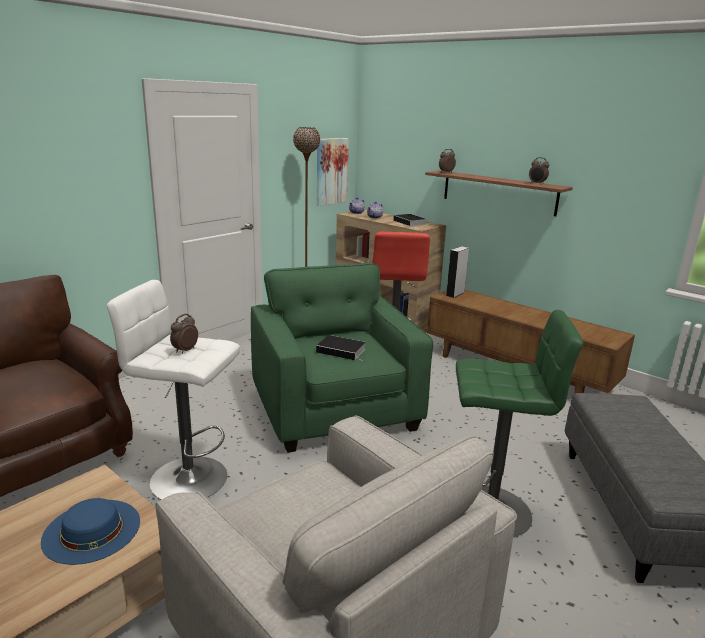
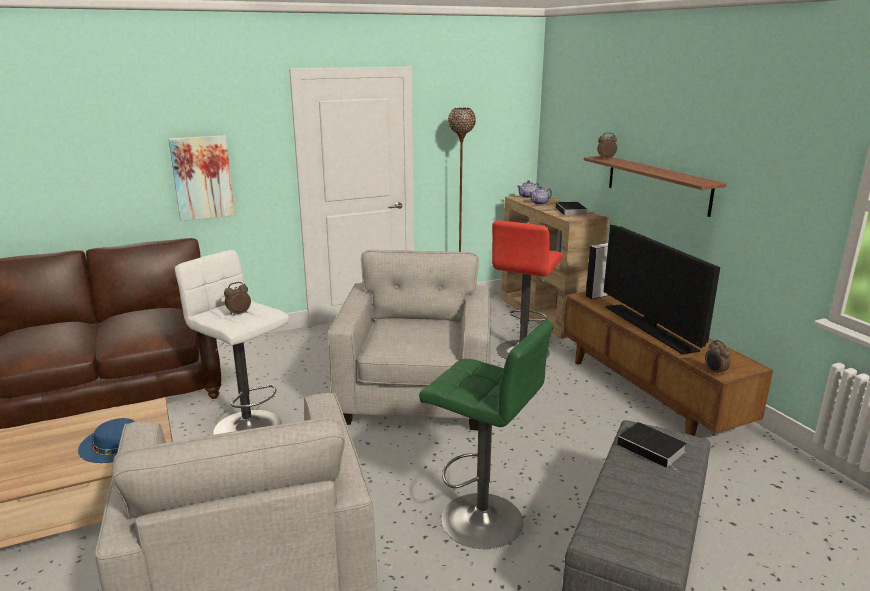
camera: 25 degrees right, 0 degrees up
(331, 171) = (503, 152): picture -> picture (202, 177)
(335, 410) = (416, 395): green armchair -> grey armchair
(342, 351) = (410, 336): book -> book (653, 449)
(522, 315) = (650, 328): none -> television
(537, 183) = (687, 177): alarm clock -> alarm clock (715, 372)

